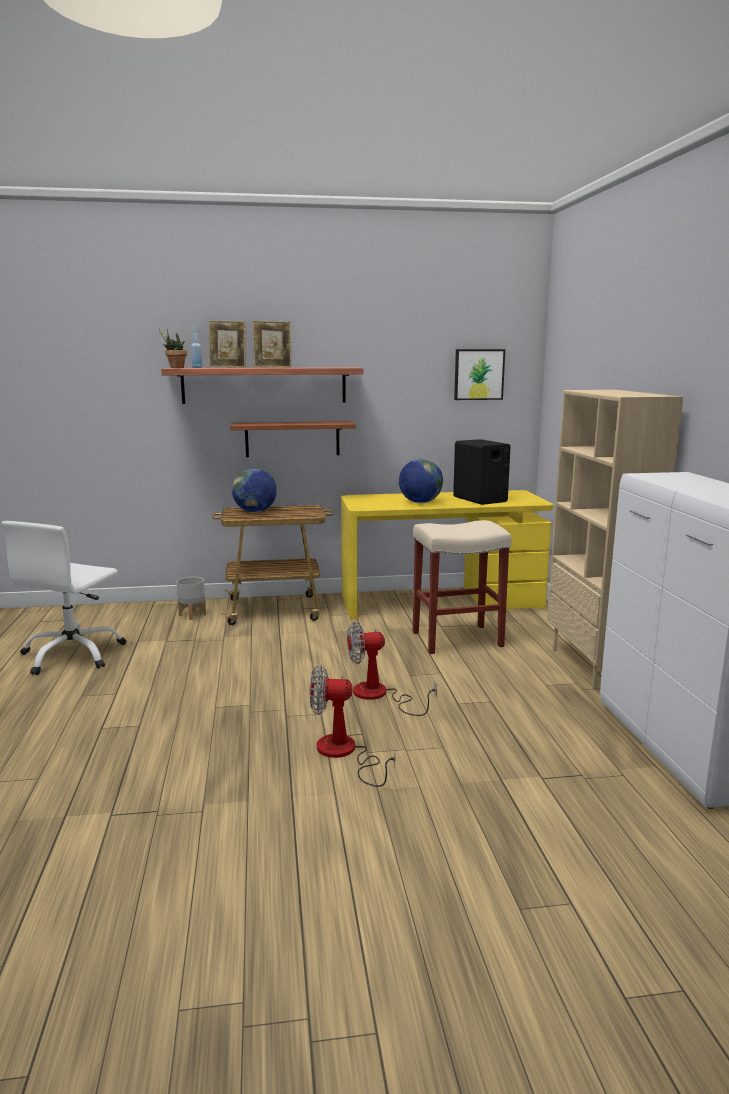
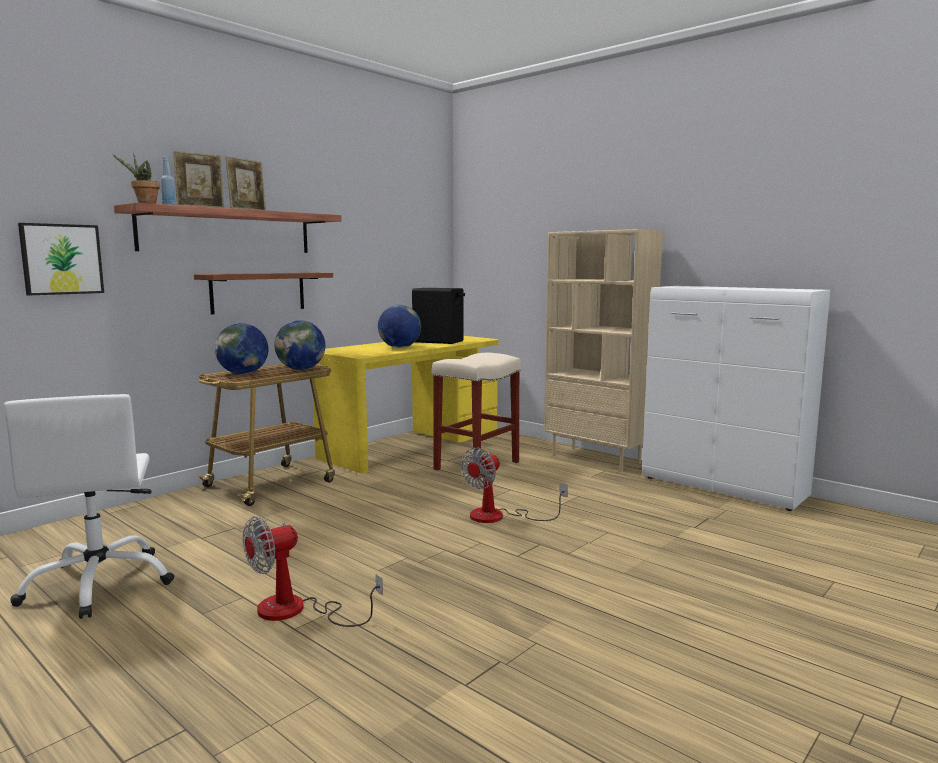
camera: 40 degrees left, 5 degrees down
(192, 615) = (183, 509): grey planter -> none
(300, 514) = (301, 369): none -> globe
(344, 754) = (555, 561): fan -> fan (296, 611)
(478, 374) = (411, 229): picture -> picture (61, 259)

